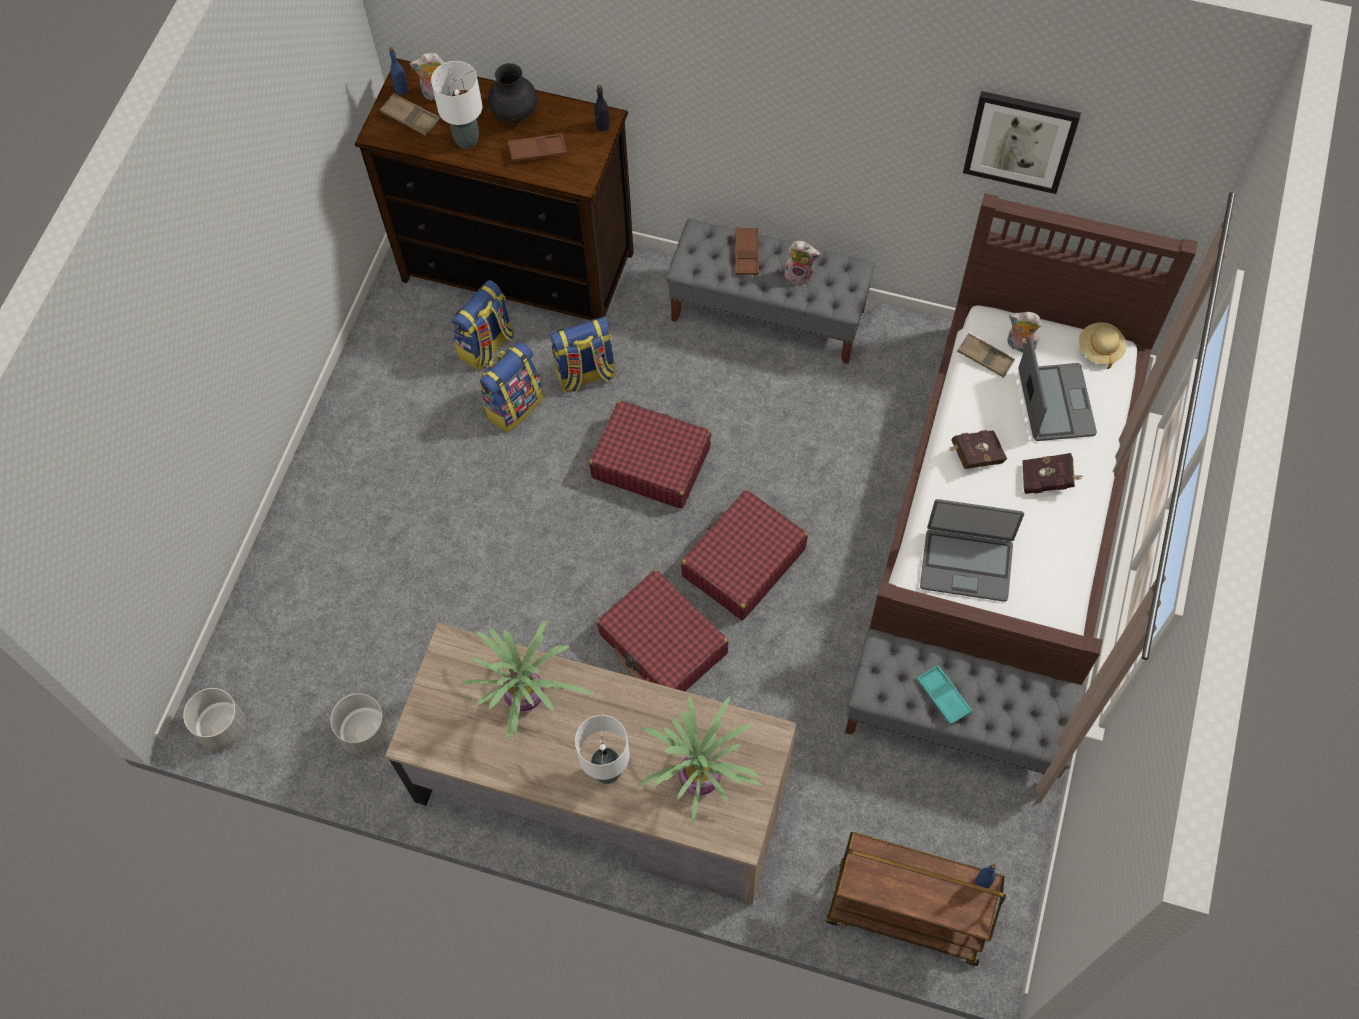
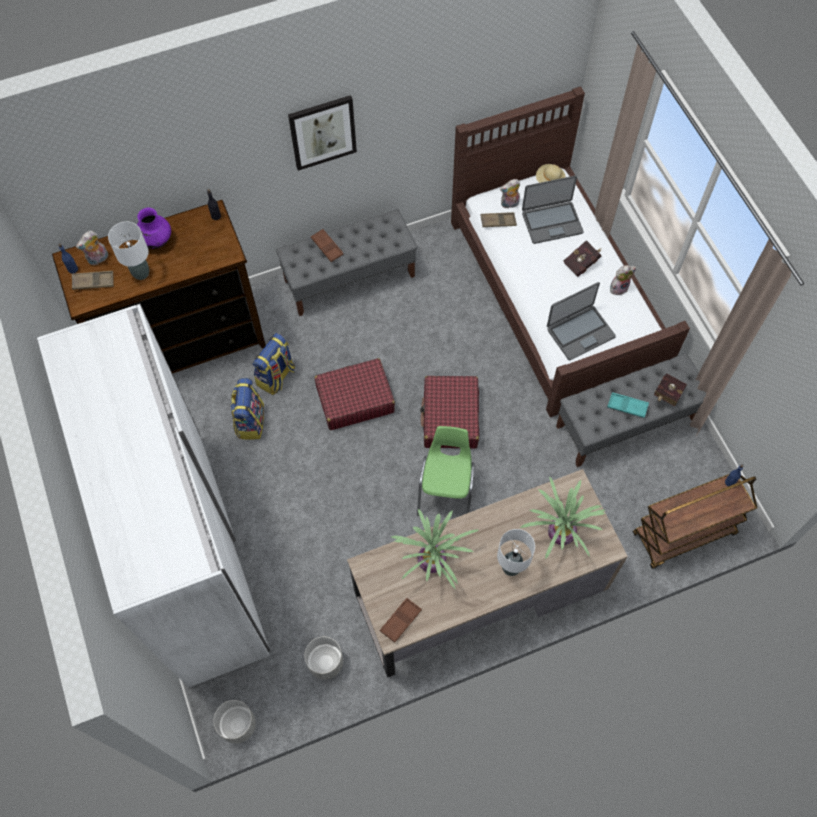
camera: 40 degrees left, 0 degrees up
(331, 511) = (193, 555): none -> white wardrobe
(487, 347) = (205, 400): backpack -> none
(515, 113) = (156, 241): black vase -> purple vase
(537, 151) = (190, 253): brown tray -> brown tray (400, 621)
(663, 644) = (446, 491): red suitcase -> green chair
(800, 274) = (365, 240): plush toy -> plush toy (619, 287)
(974, 456) = (536, 275): red book -> red book (667, 395)
(1020, 141) = (468, 81): picture -> picture (322, 132)
(1054, 403) = (551, 222): laptop -> laptop turned 120 degrees clockwise

